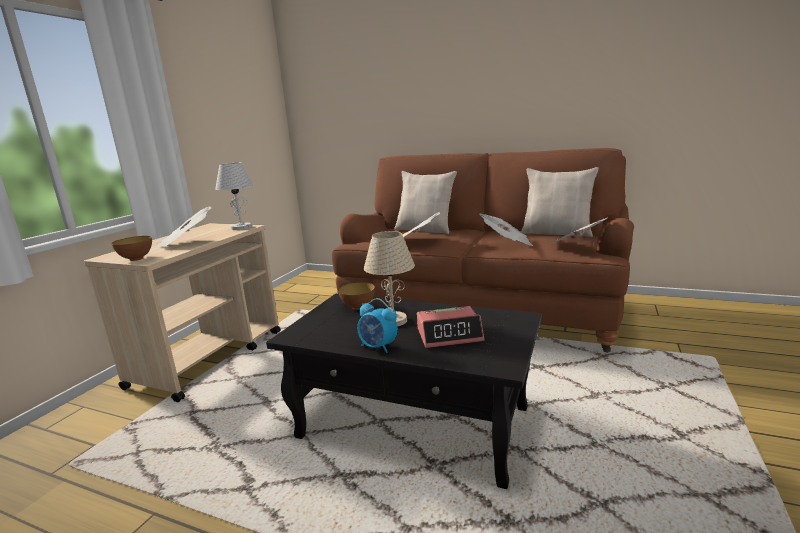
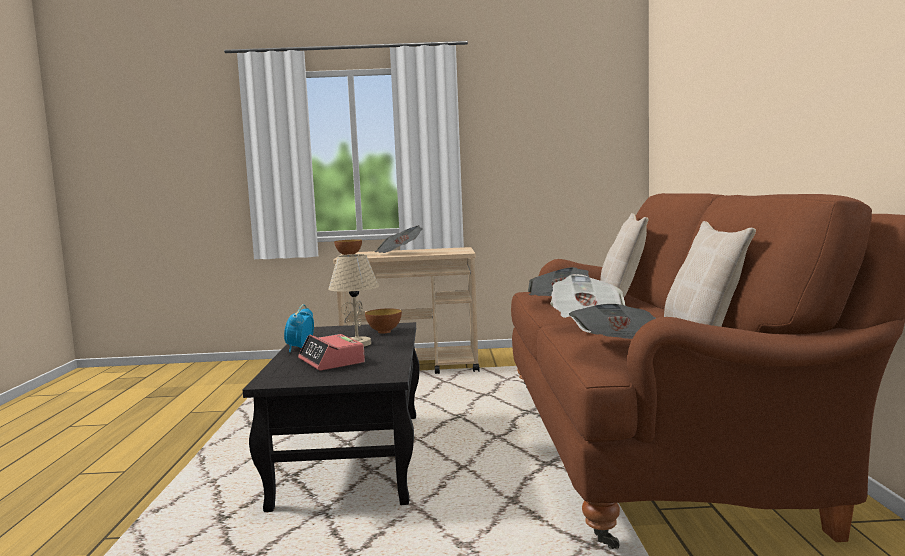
camera: 65 degrees right, 10 degrees down
(241, 227) = (457, 252): white table lamp -> none

